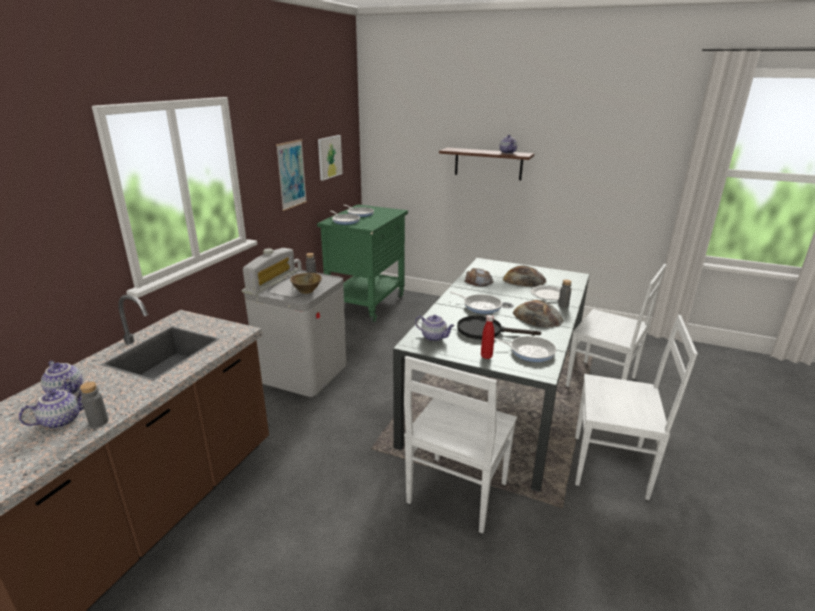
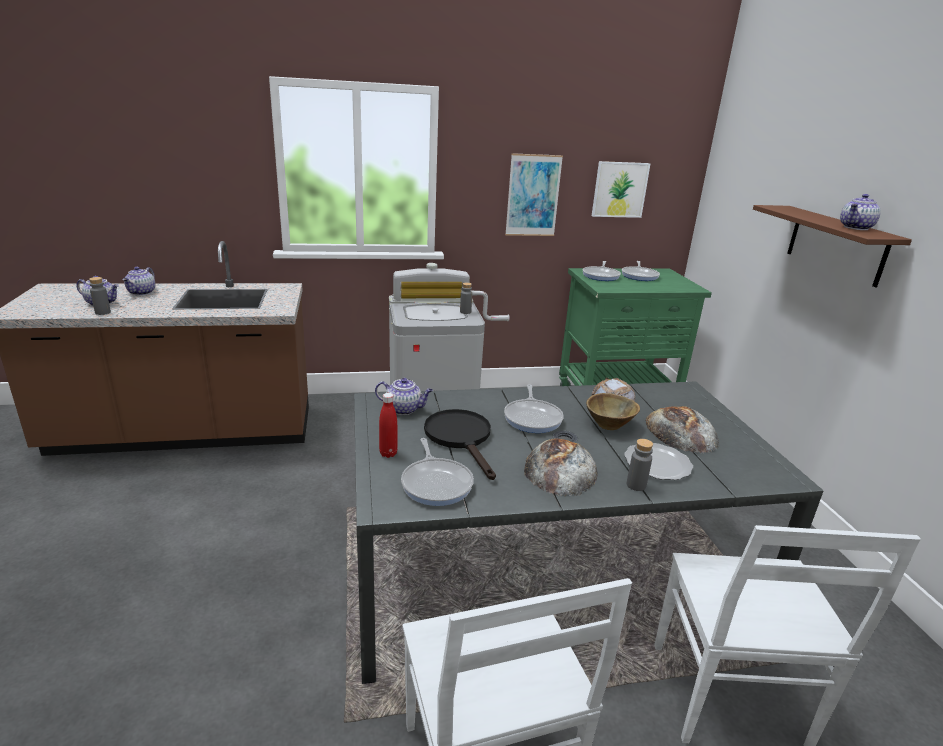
camera: 55 degrees right, 0 degrees up
(307, 291) = (428, 319): brown bowl -> brown bowl (609, 425)
(434, 337) = (404, 409): teapot -> teapot turned 75 degrees counterclockwise
(456, 495) = (310, 601): white chair -> none

